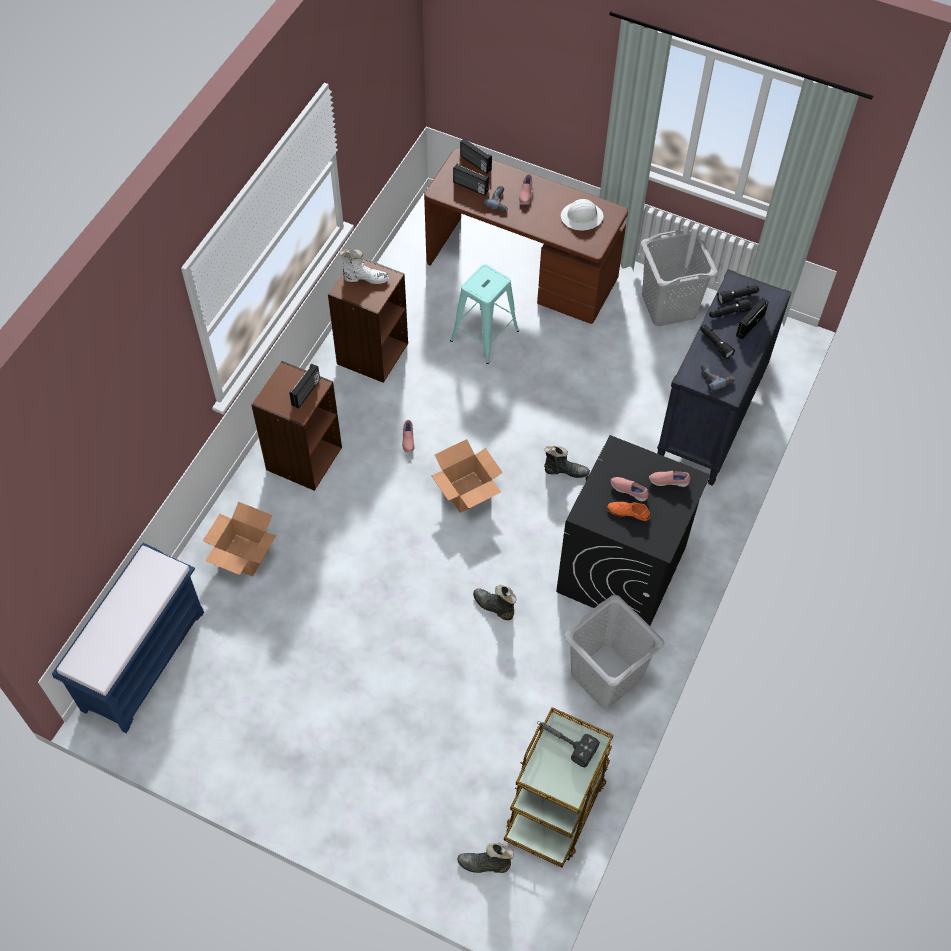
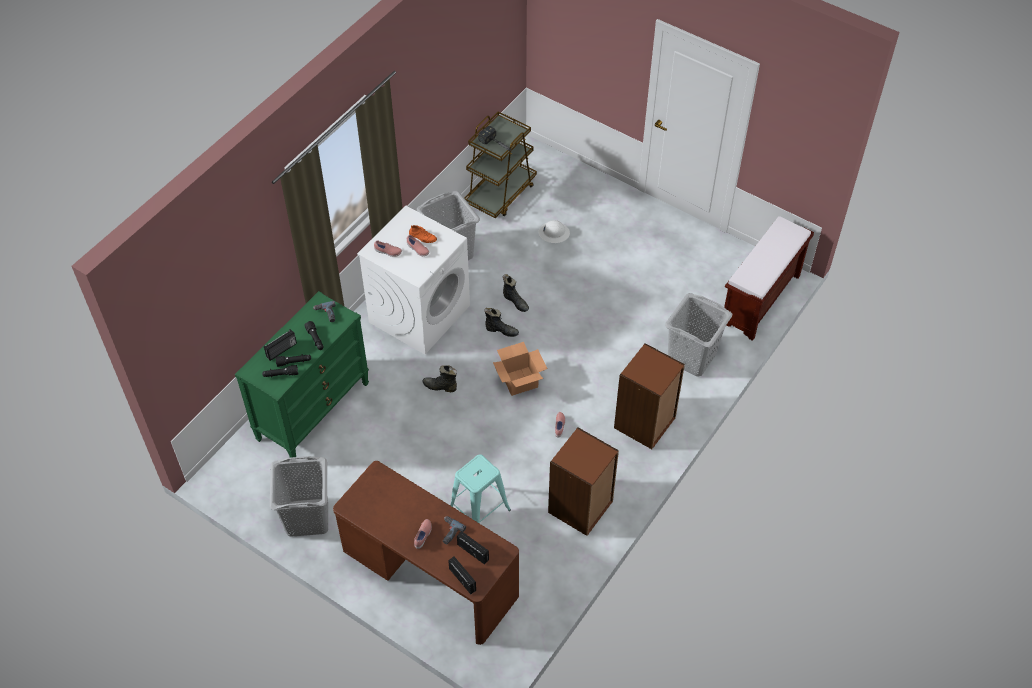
camera: 170 degrees left, 5 degrees down
(144, 659) = (760, 300): blue bench -> brown bench
(245, 555) = (691, 357): cardboard box -> grey laundry basket
(306, 393) = (640, 367): radio -> none
(365, 278) = (584, 461): white boot -> none
(485, 864) = (548, 172): black boot -> black boot (501, 330)
(582, 217) = (378, 504): white hard hat -> white hard hat (554, 233)
(621, 570) = (419, 313): black washing machine -> white washing machine
(710, 421) = (313, 410): black dresser -> green dresser

